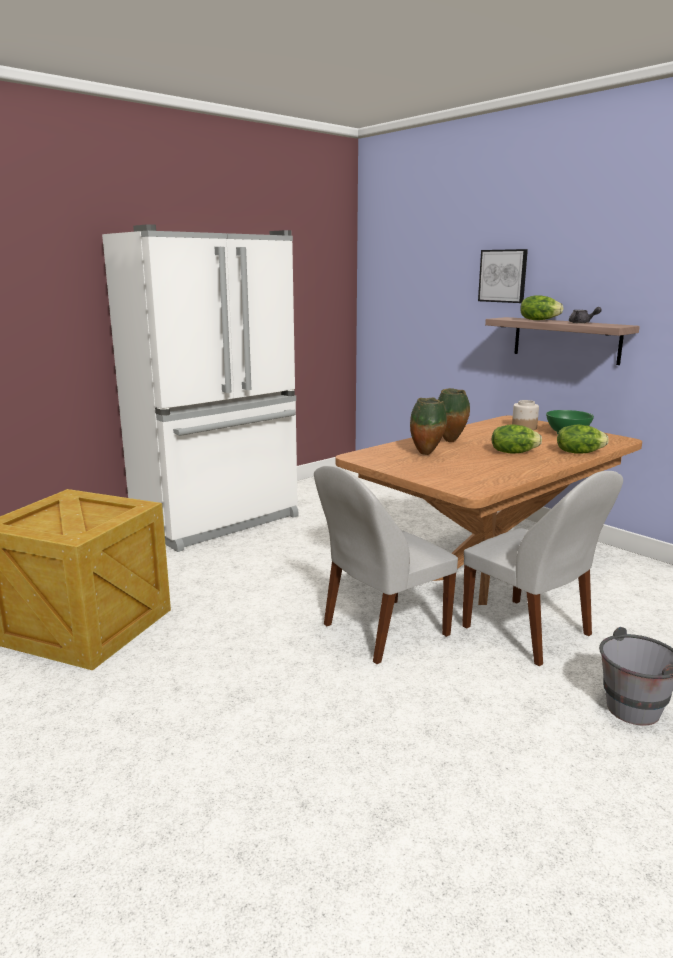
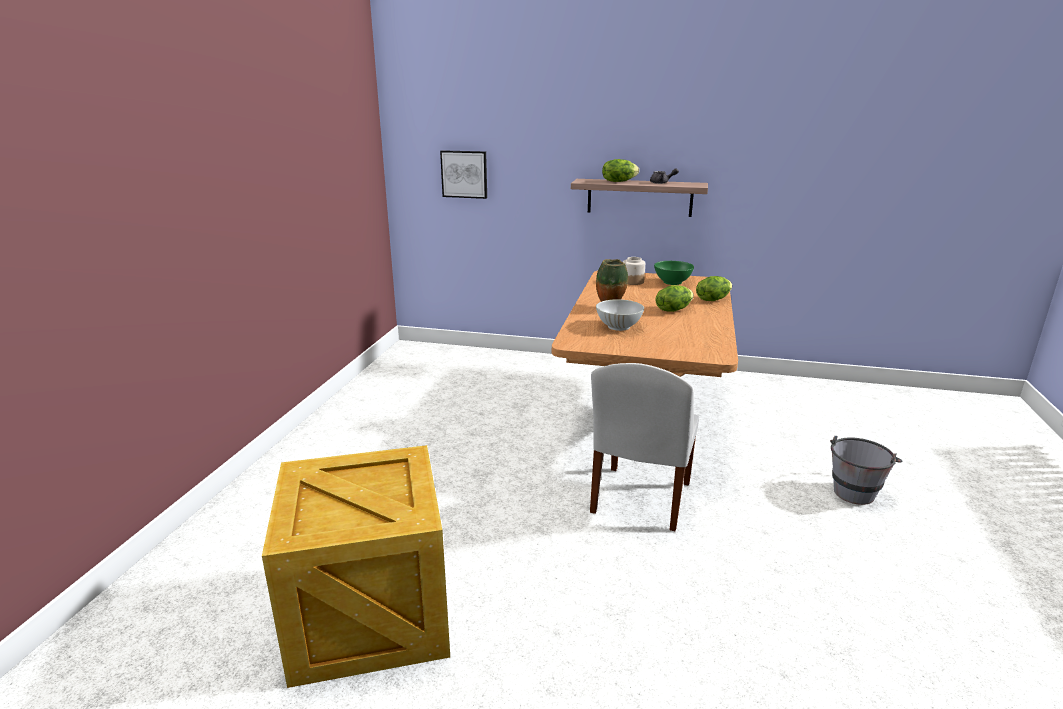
camera: 35 degrees left, 5 degrees up
(219, 521) = (344, 440): white fridge -> none
(427, 454) = (619, 326): vase -> white bowl
(503, 276) = (570, 139): picture -> picture (464, 174)
(529, 633) = (732, 459): white chair -> none

